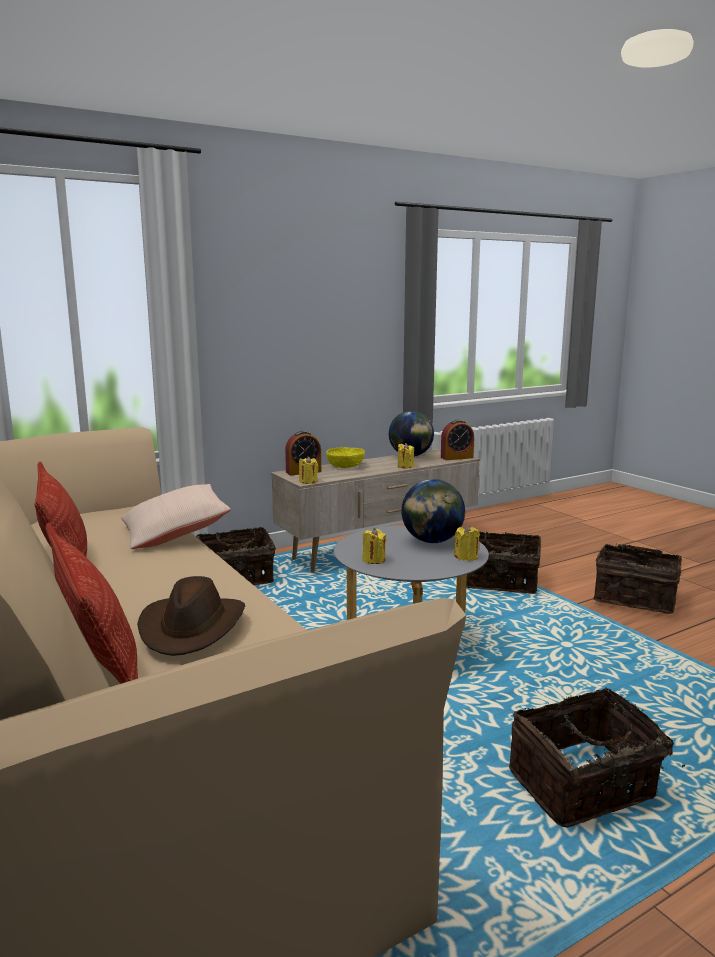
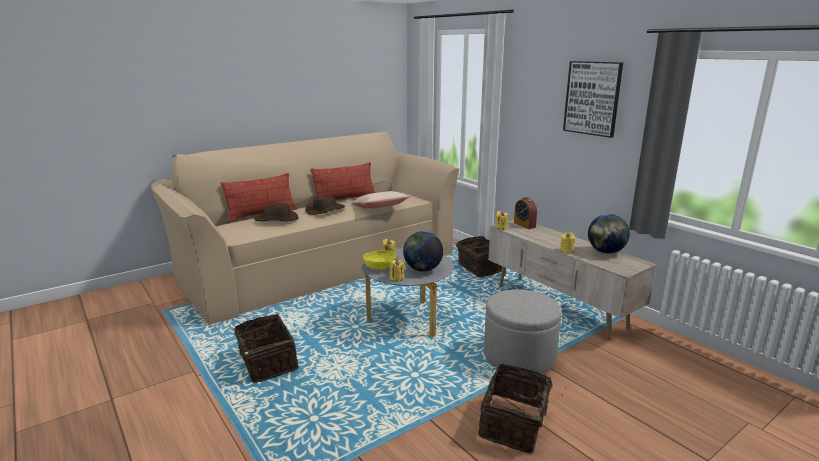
camera: 85 degrees right, 5 degrees up
(159, 574) = (325, 210): none -> brown hat
(325, 284) = (592, 98): none -> picture
(345, 466) = (551, 234): yellow bowl -> yellow bowl (380, 267)
(456, 457) = (618, 268): alarm clock -> none
(501, 582) = (519, 356): basket -> grey ottoman

